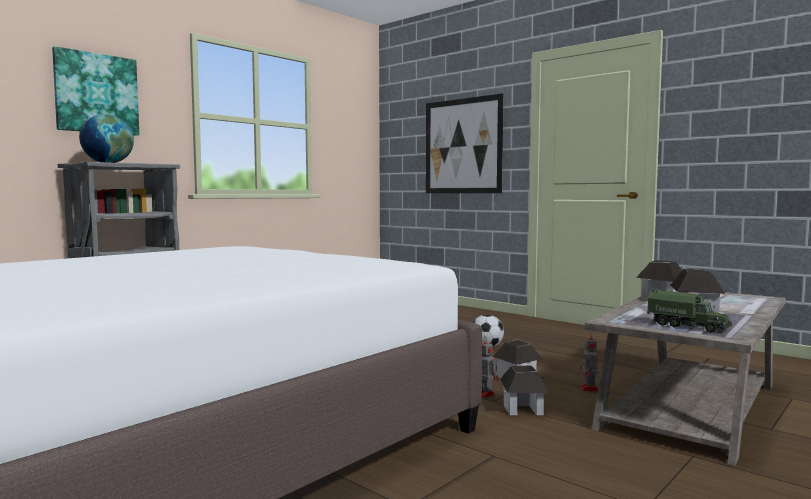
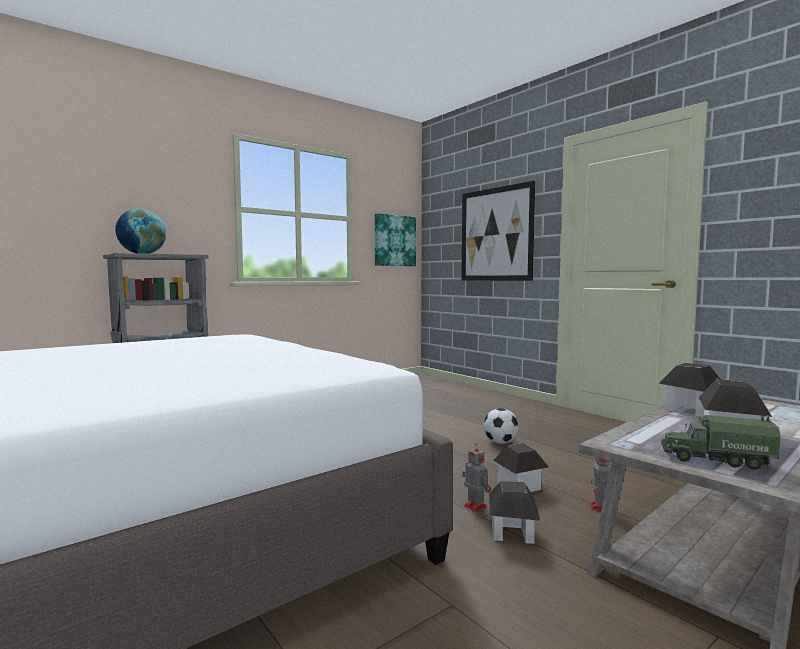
camera: 10 degrees right, 0 degrees up
(96, 93) = (141, 190): picture -> picture (394, 240)
(688, 326) = (716, 459): toy truck -> toy truck turned 150 degrees clockwise

